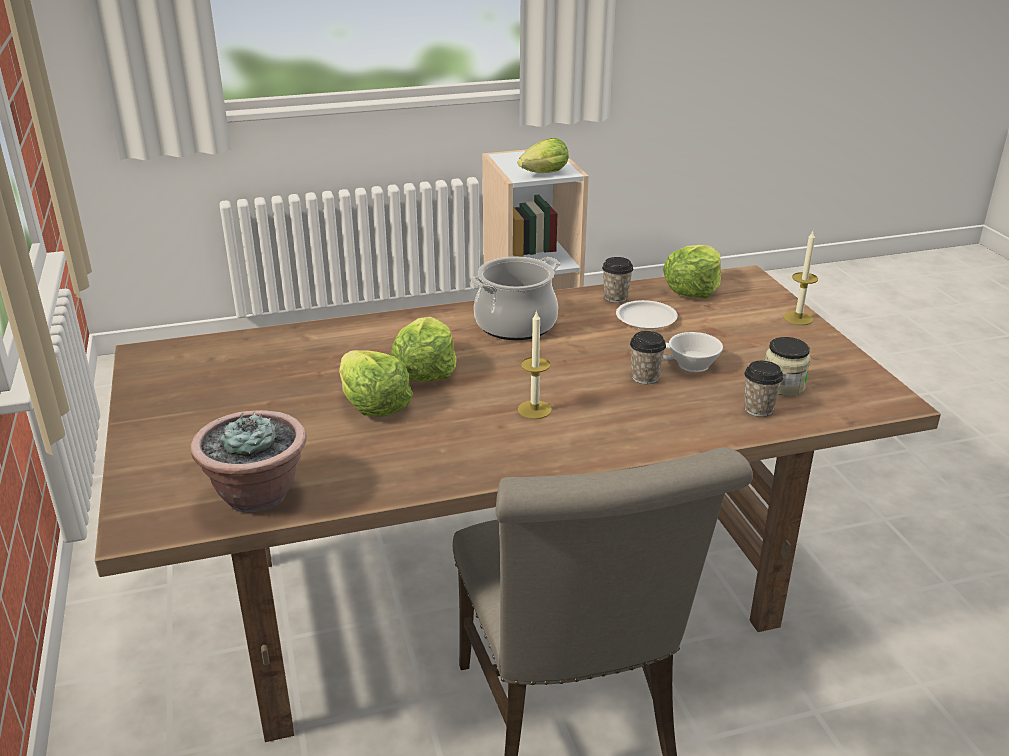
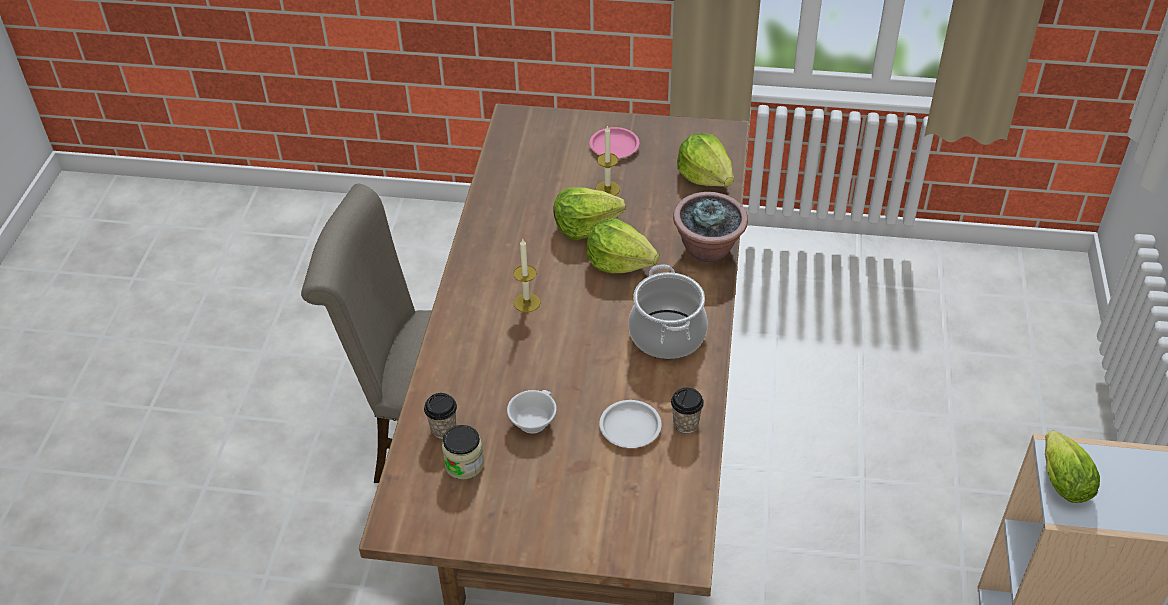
camera: 115 degrees right, 15 degrees up
(196, 421) = (614, 146): none -> pink plate
(257, 494) = (514, 161): potted plant -> potted plant (708, 249)
(645, 377) = (532, 382): cup -> none
(692, 289) = (674, 493): lettuce -> lettuce (705, 176)
(798, 318) = (568, 547): candle -> candle (607, 189)

